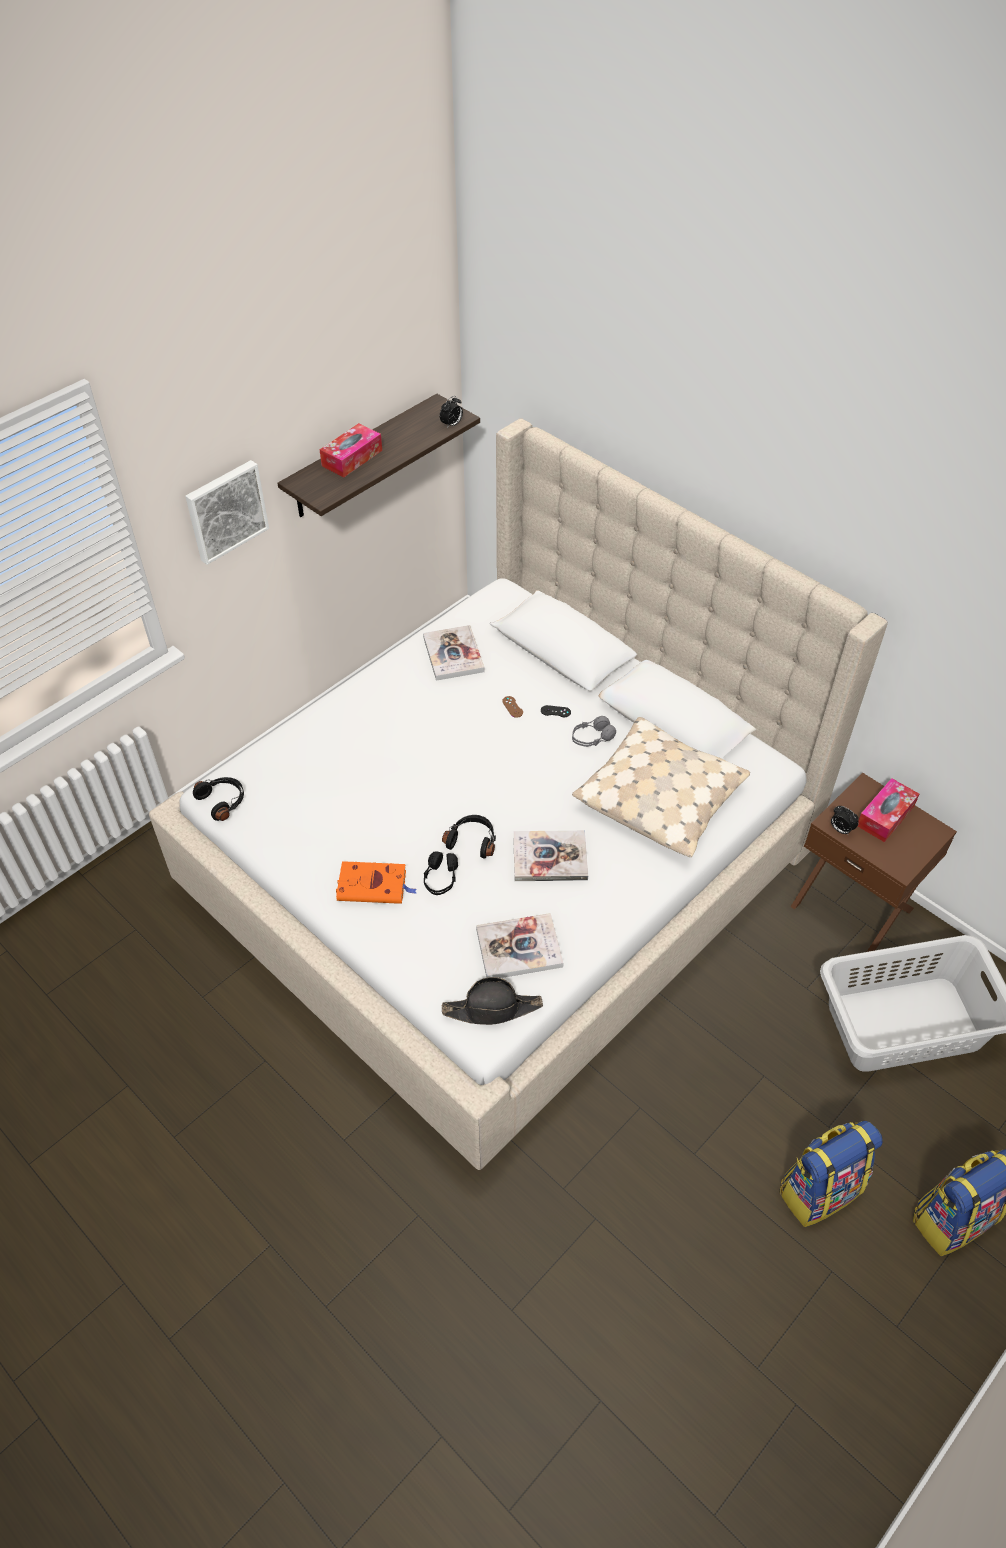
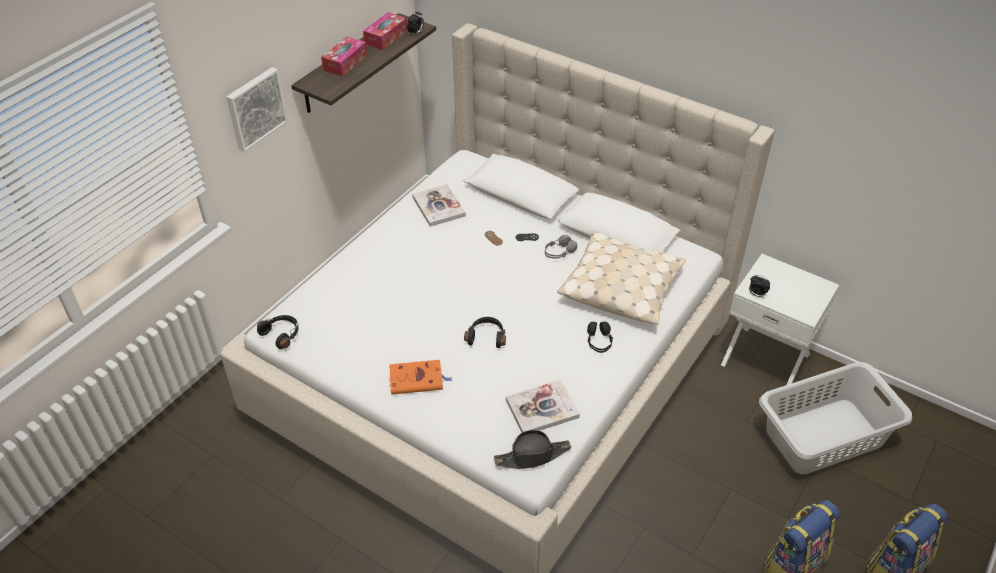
camera: 10 degrees left, 5 degrees down
(440, 879) = (469, 367): black headphones -> black headphones (599, 342)
(550, 857) = (549, 341): book -> none
(853, 906) = (766, 358): brown nightstand -> white nightstand
(885, 816) = (786, 281): tissue box -> tissue box (386, 37)

